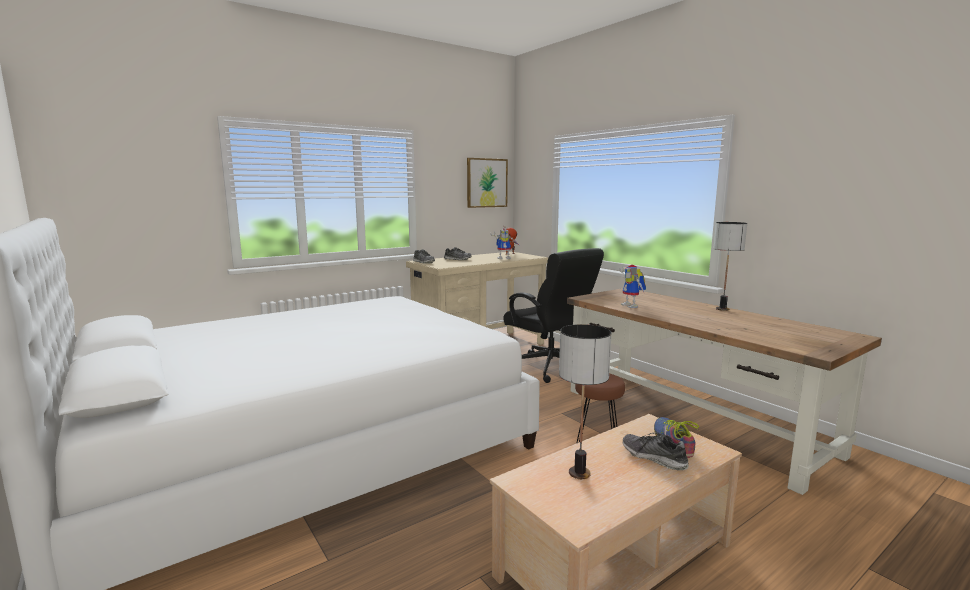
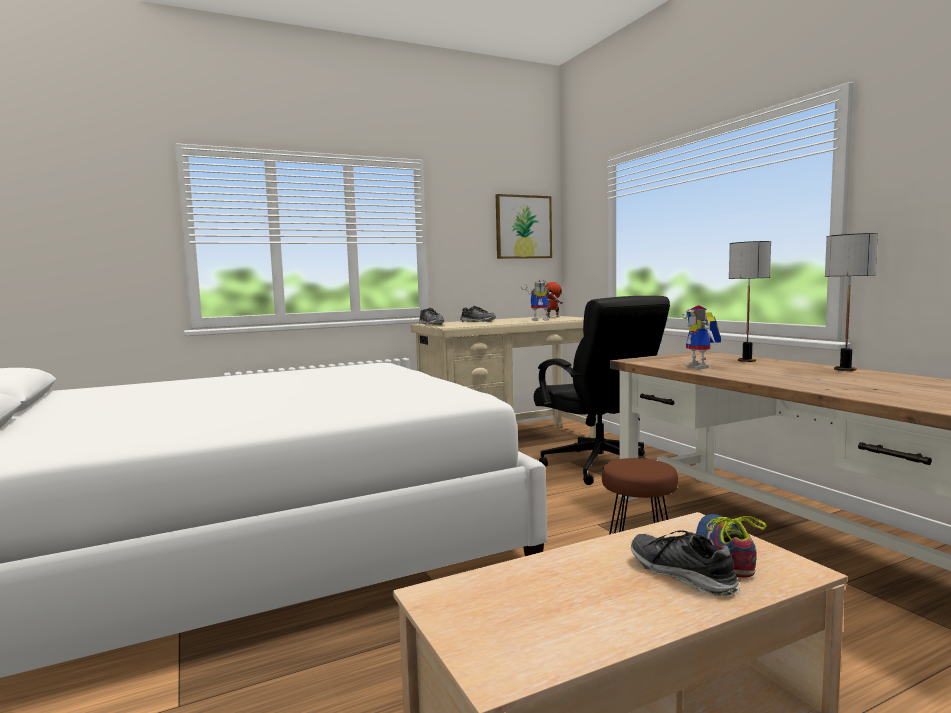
camera: 10 degrees right, 5 degrees down
(579, 473) = (541, 591): table lamp -> table lamp (746, 360)

